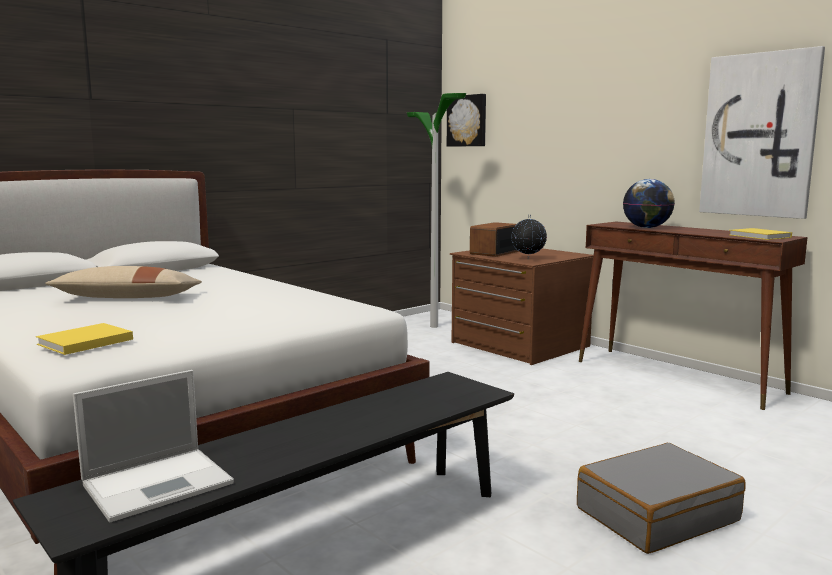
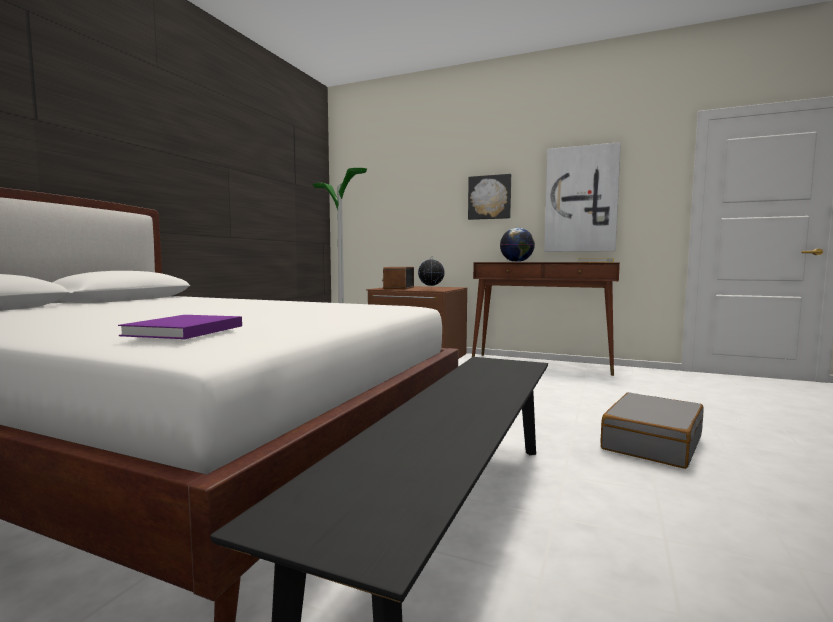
camera: 25 degrees left, 5 degrees down
(83, 342) = (182, 331): yellow book -> purple book
(128, 298) = (142, 311): beige pillow -> none
(160, 483) = (387, 472): laptop -> none
(467, 121) = (354, 195): picture -> picture (489, 197)

